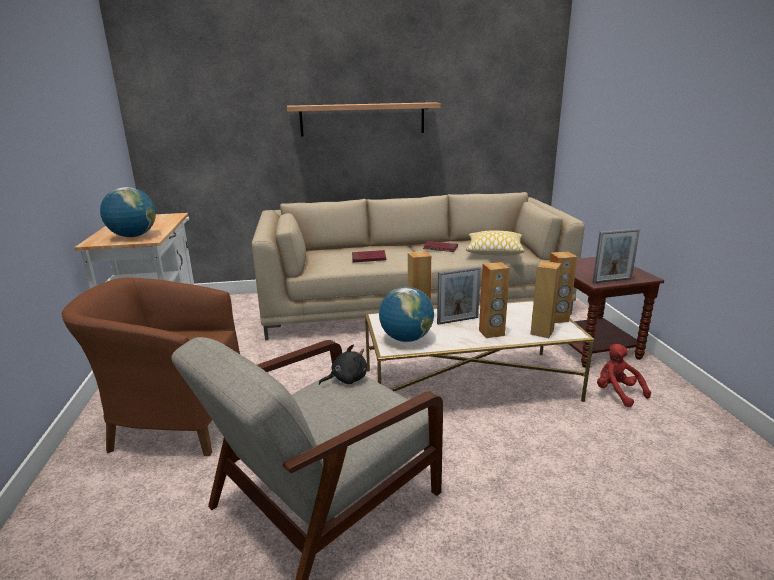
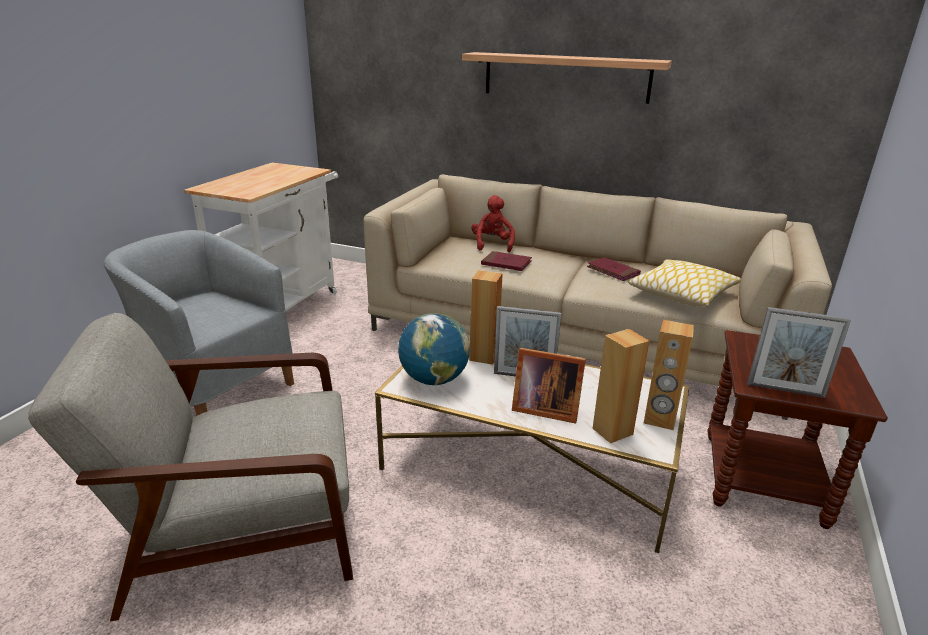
camera: 30 degrees right, 5 degrees up
(133, 236) = (241, 188): globe -> none
(174, 421) = (214, 388): brown armchair -> grey armchair
(346, 379) = (302, 405): black plush toy -> none
(491, 333) = (543, 408): brown speaker -> picture frame
(617, 393) = (724, 563): red plush toy -> red plush toy (492, 244)

